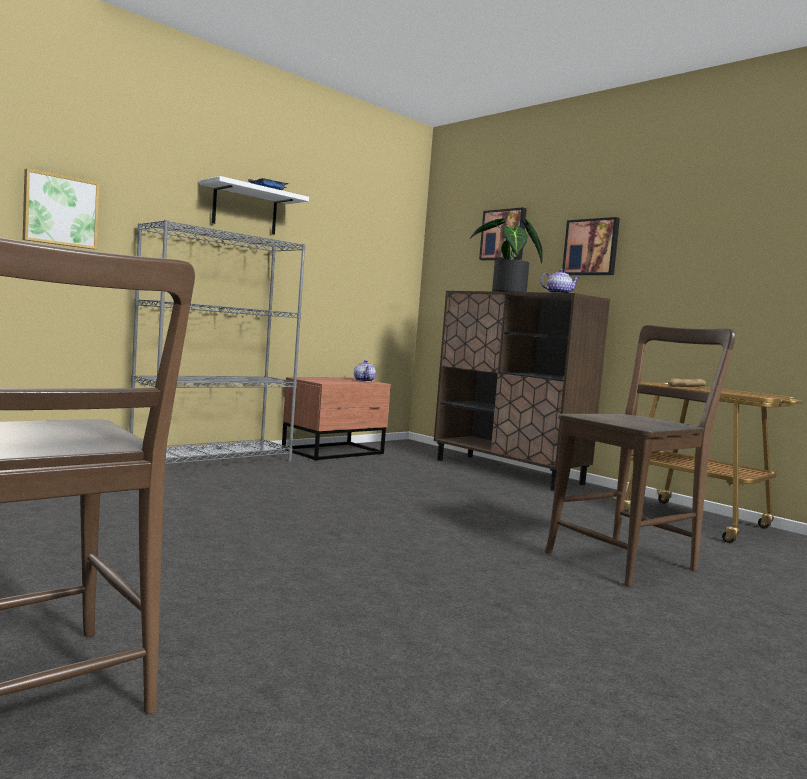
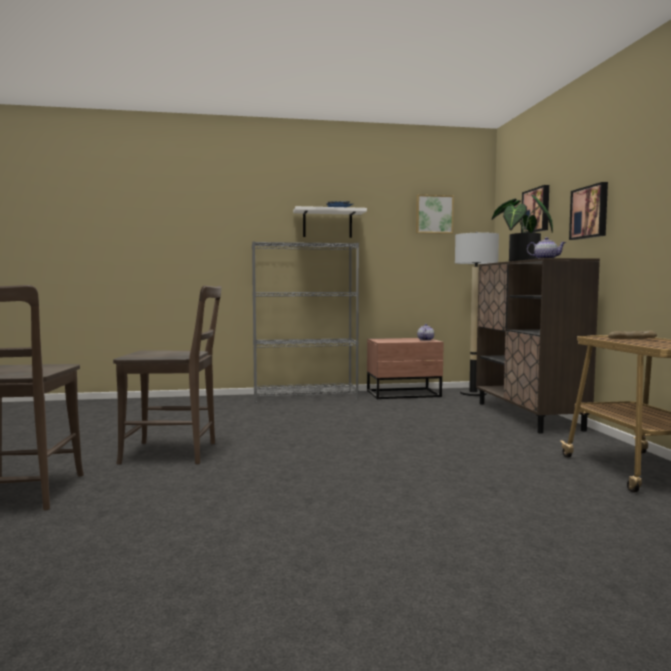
camera: 35 degrees right, 0 degrees up
(60, 210) = (206, 244): picture -> picture (434, 214)
(407, 447) = (473, 393): none -> floor lamp
(626, 560) = (480, 489): brown chair -> brown chair (175, 453)

